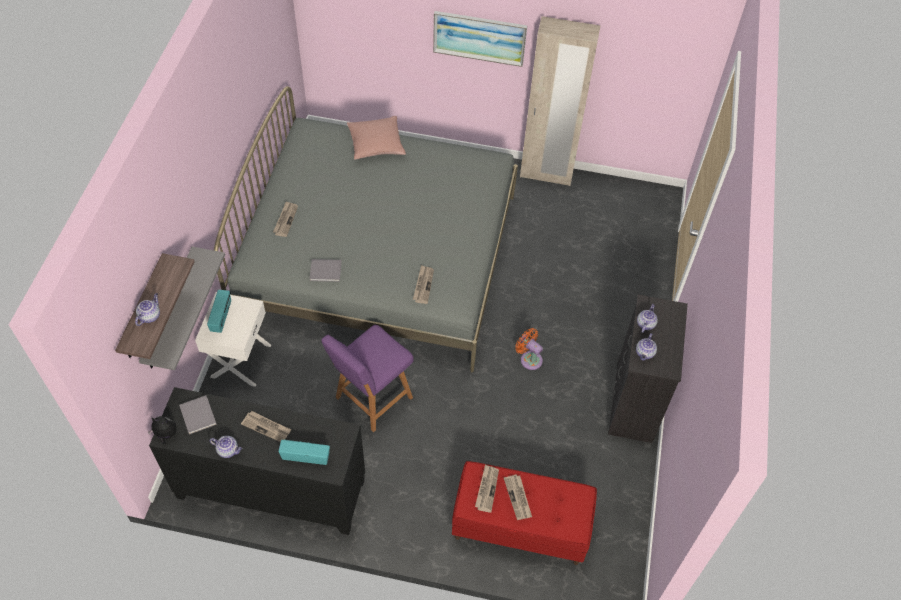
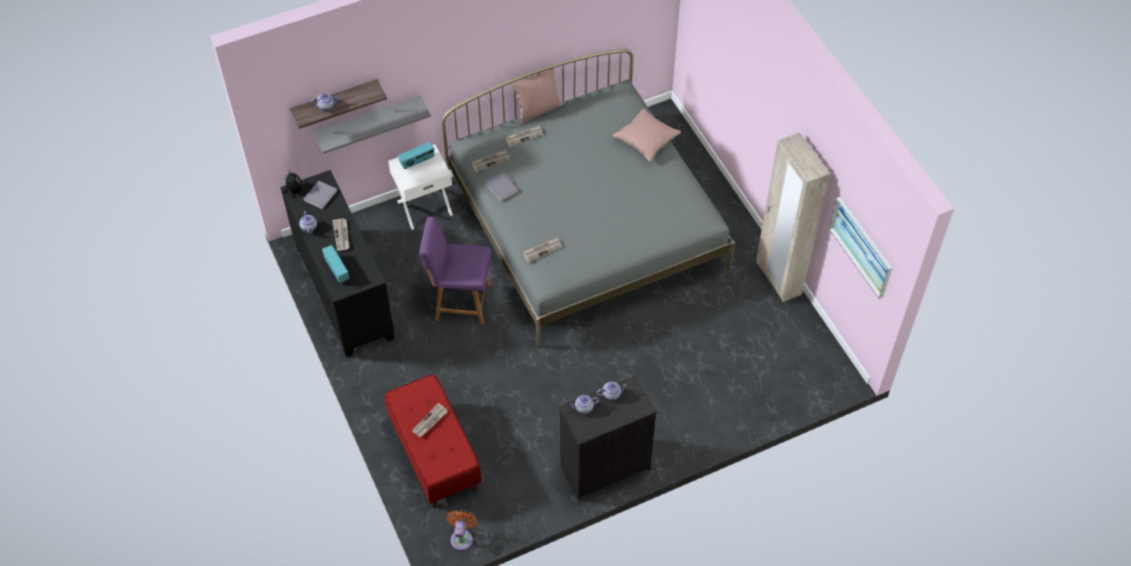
camera: 55 degrees right, 0 degrees up
(265, 192) = (538, 110): none -> pink pillow
(479, 37) = (767, 117): picture -> picture (861, 247)
(486, 489) = (421, 399): newspaper -> newspaper (490, 161)
(529, 358) = (582, 376): orange fan -> orange fan (462, 537)

